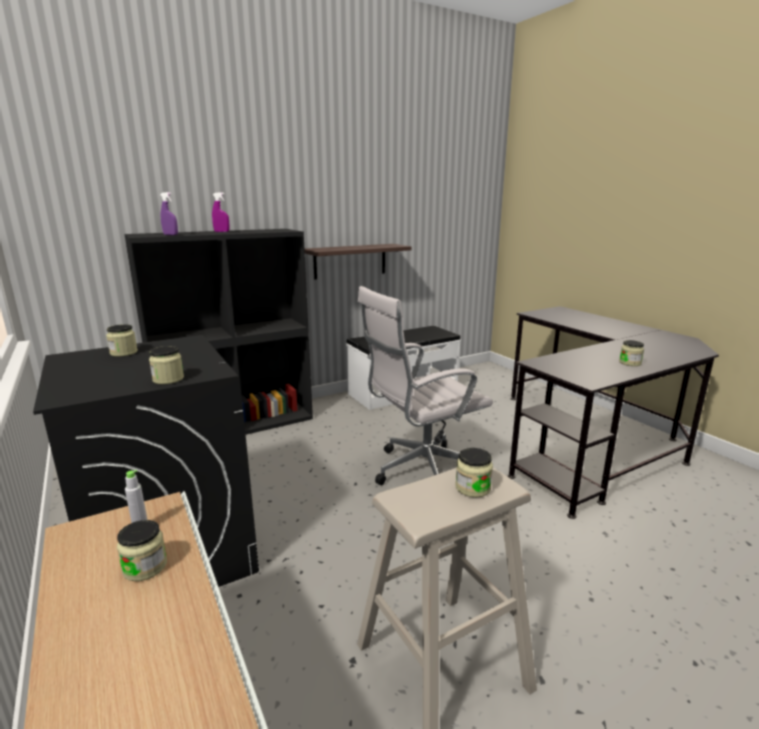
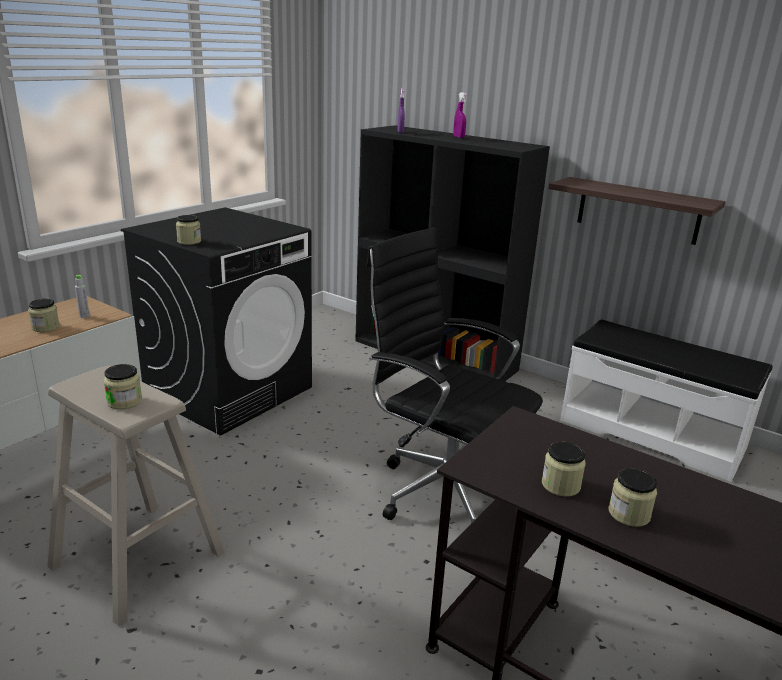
camera: 65 degrees right, 5 degrees up
(124, 353) = (242, 220): jar -> jar (560, 485)
(420, 471) = (441, 490): white office chair -> black office chair

